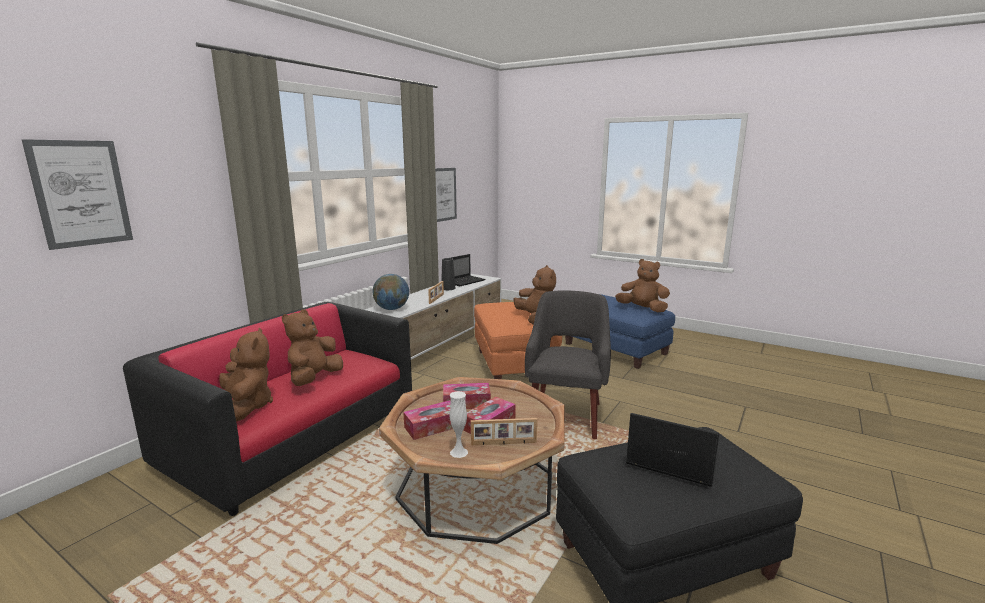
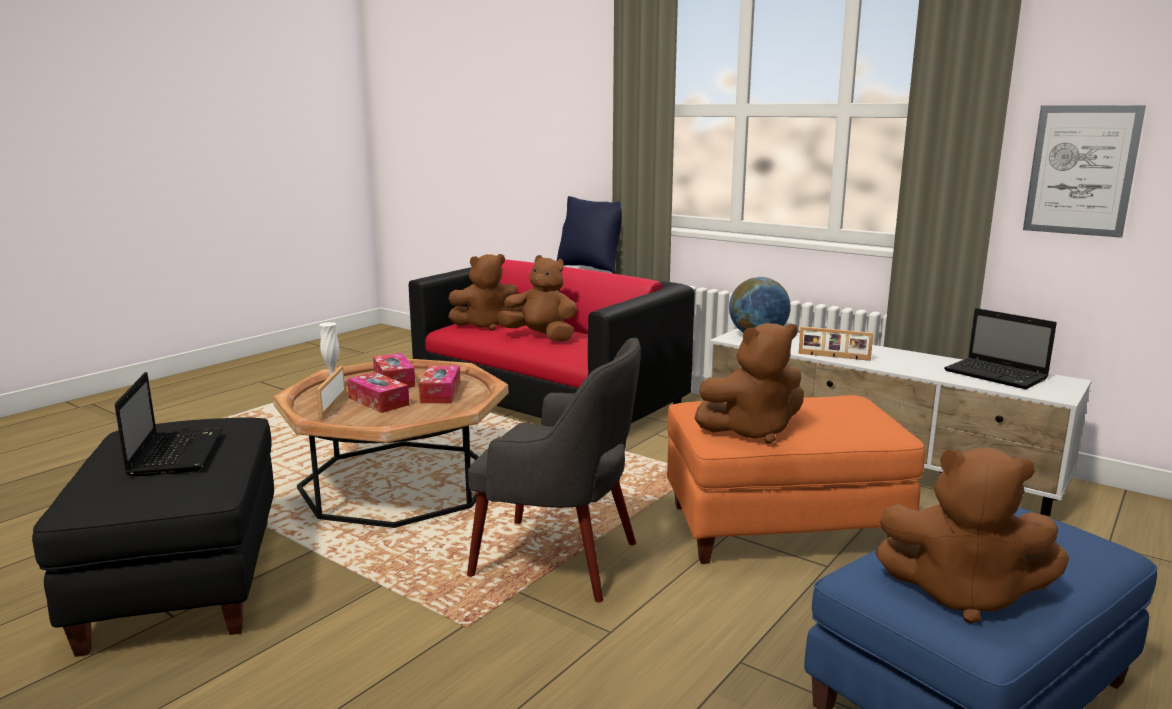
camera: 95 degrees right, 0 degrees up
(81, 193) = (525, 117): picture -> none
(237, 324) = (590, 269): none -> blue pillow
(448, 288) = (920, 363): black vase -> none
(642, 309) = (962, 595): brown plush toy -> brown plush toy turned 75 degrees clockwise
(669, 463) = (176, 453): laptop -> laptop turned 45 degrees counterclockwise

